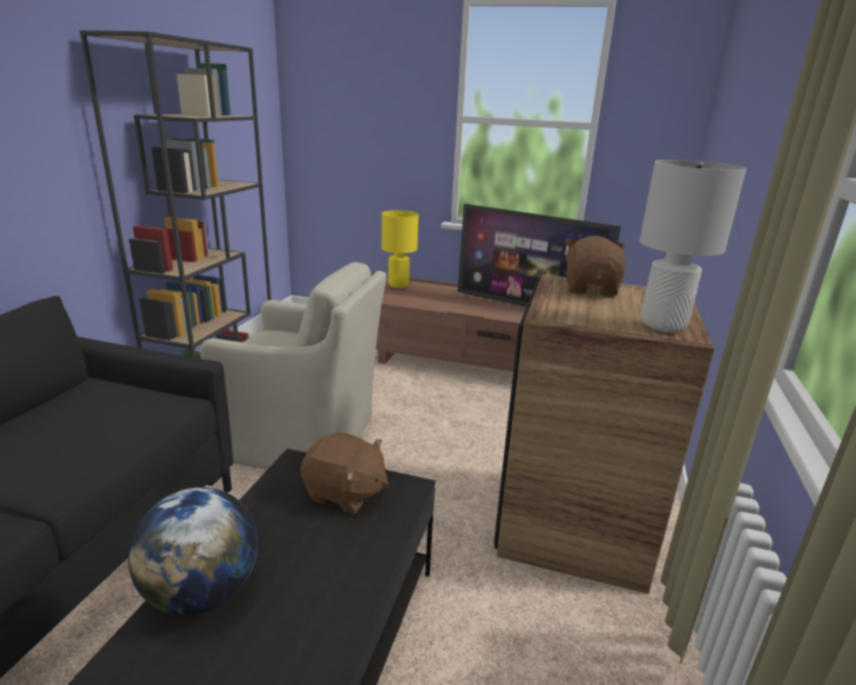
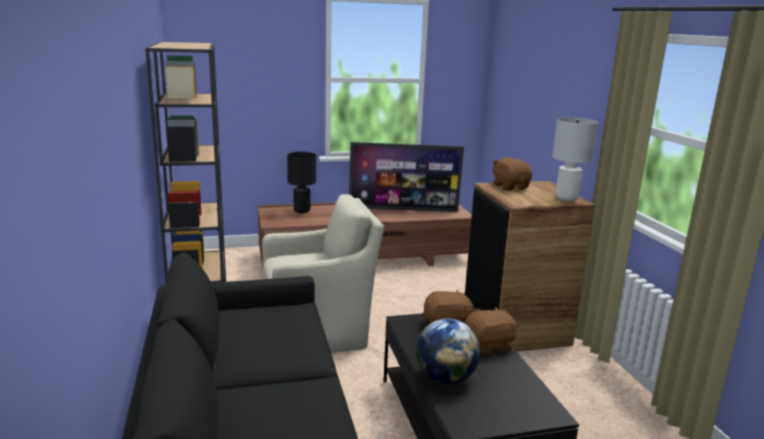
camera: 30 degrees left, 5 degrees down
(355, 558) = (489, 346): none -> brown plush toy
(399, 286) = (302, 211): yellow table lamp -> black table lamp

